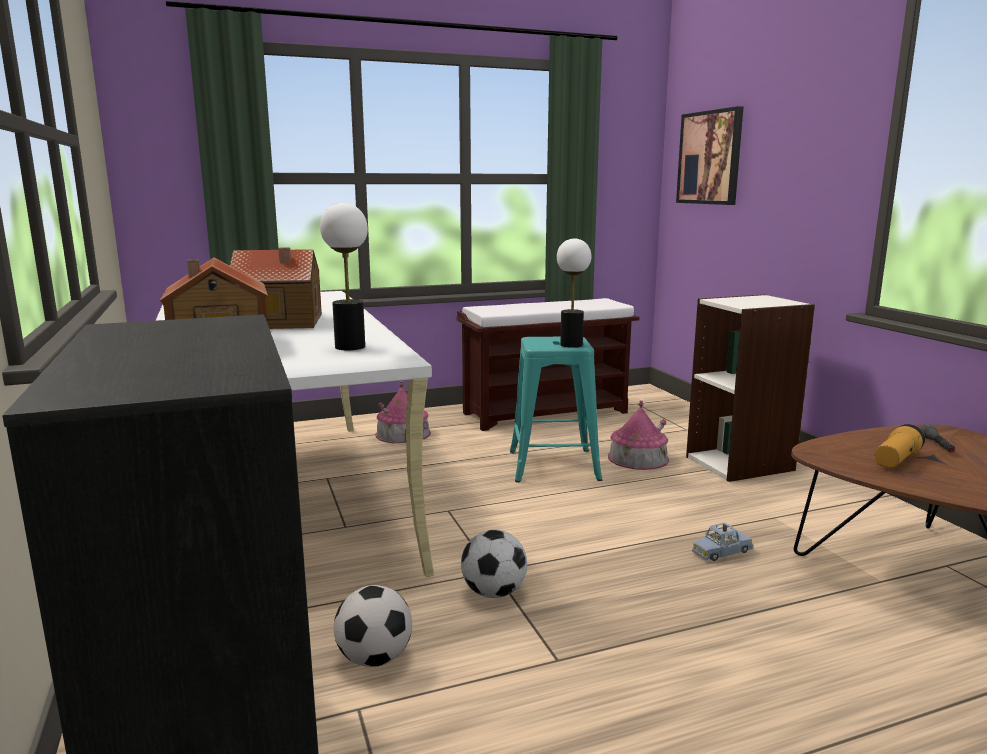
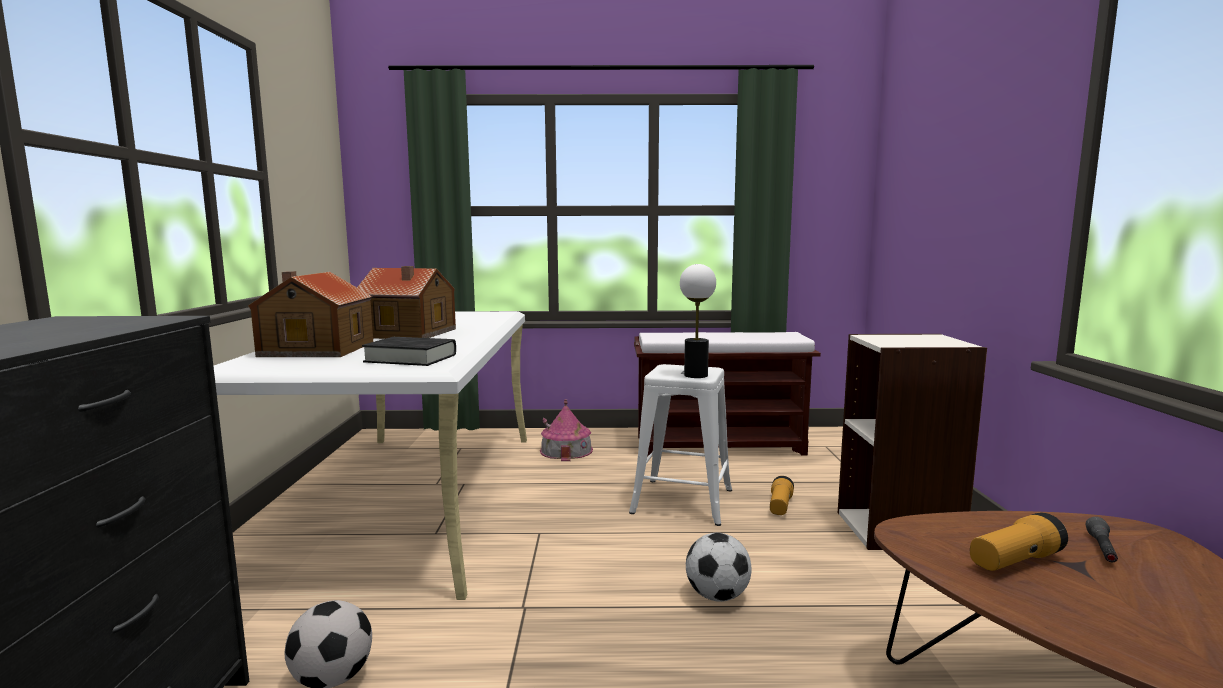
camera: 20 degrees right, 5 degrees down
(349, 347) = (411, 358): table lamp -> black book
(494, 593) = (504, 632): football -> football (717, 596)
(553, 465) = (682, 501): turquoise stool -> white stool
(638, 458) = (780, 506): toy house -> flashlight
(710, 158) = (911, 184): picture -> none
(721, 552) = (793, 637): blue toy car -> none

